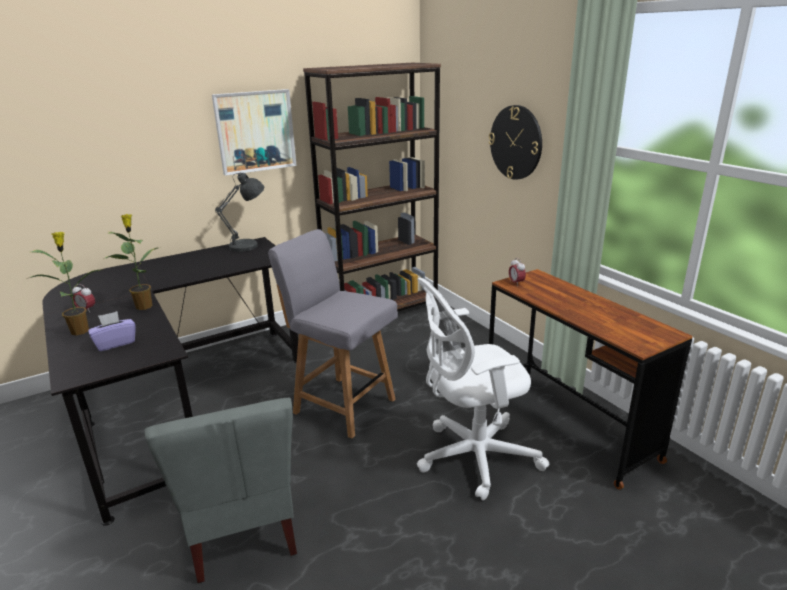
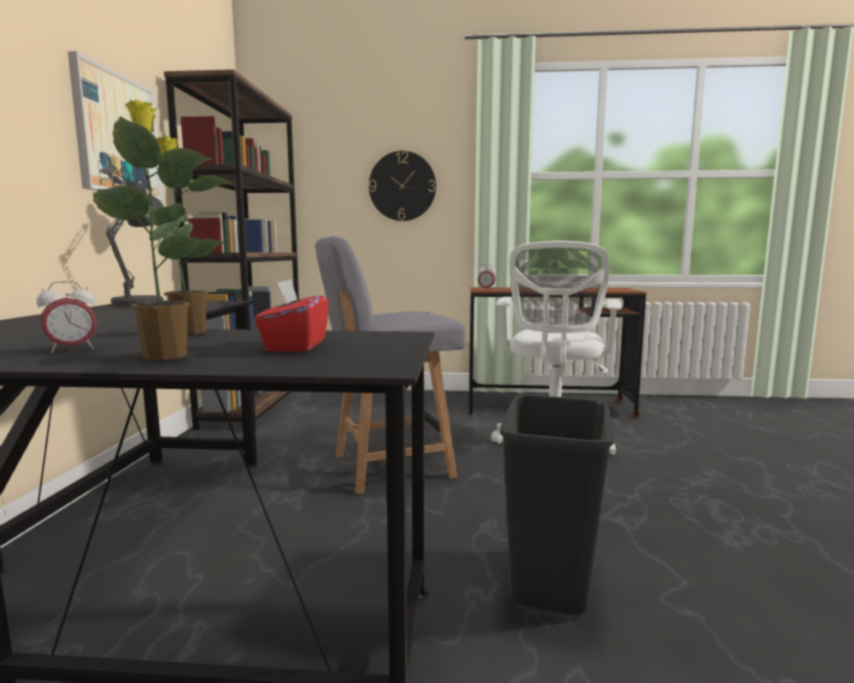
camera: 55 degrees left, 15 degrees down
(115, 343) = (295, 346): purple tissue box -> red tissue box
(243, 529) = (552, 582): grey chair -> black trash can

